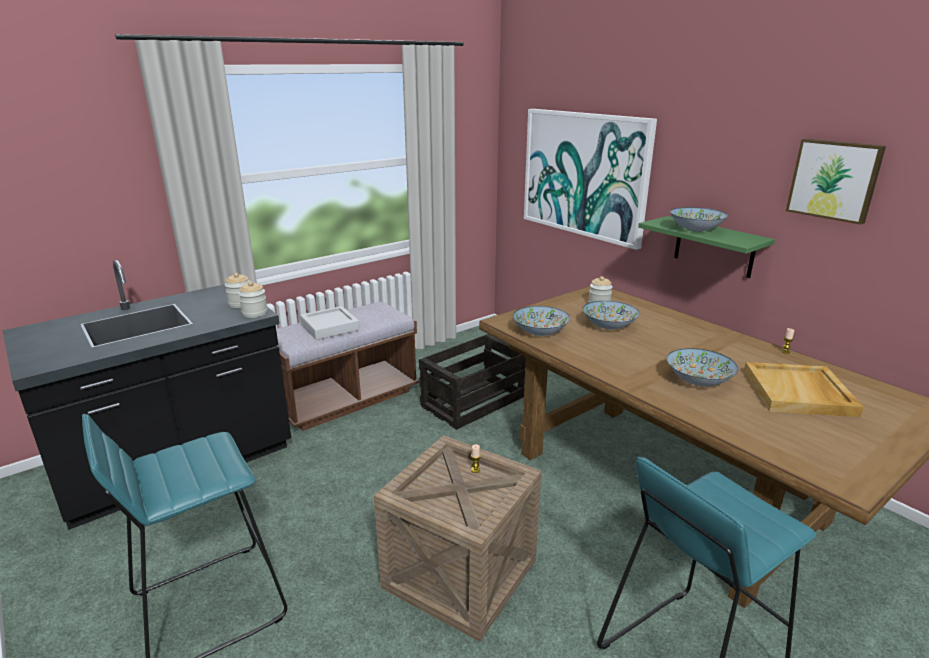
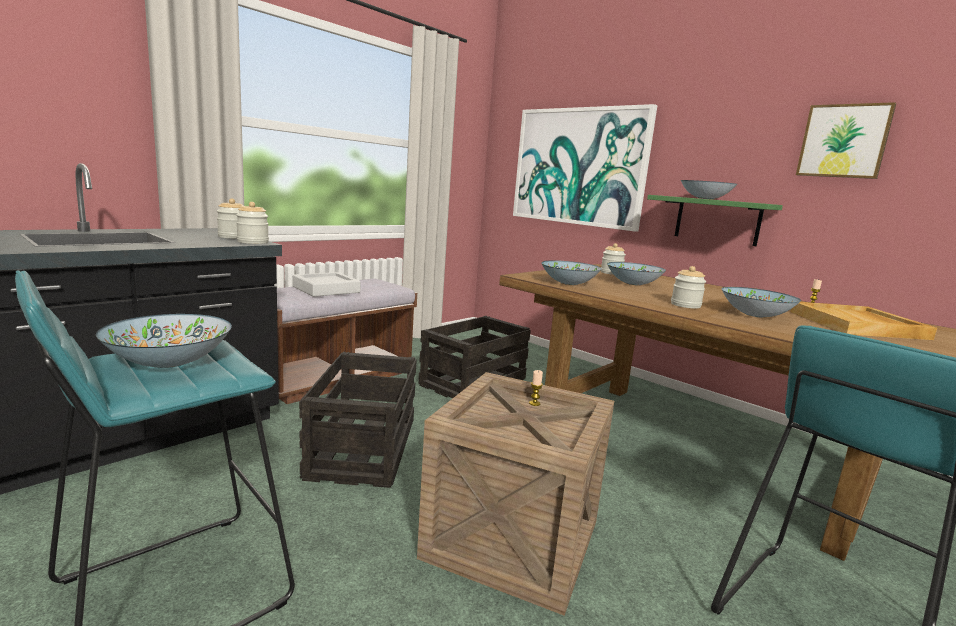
camera: 10 degrees left, 10 degrees down
(185, 465) = (170, 362): none -> bowl
(358, 478) = (363, 447): none -> crate
(636, 367) = (685, 305): none -> jar

